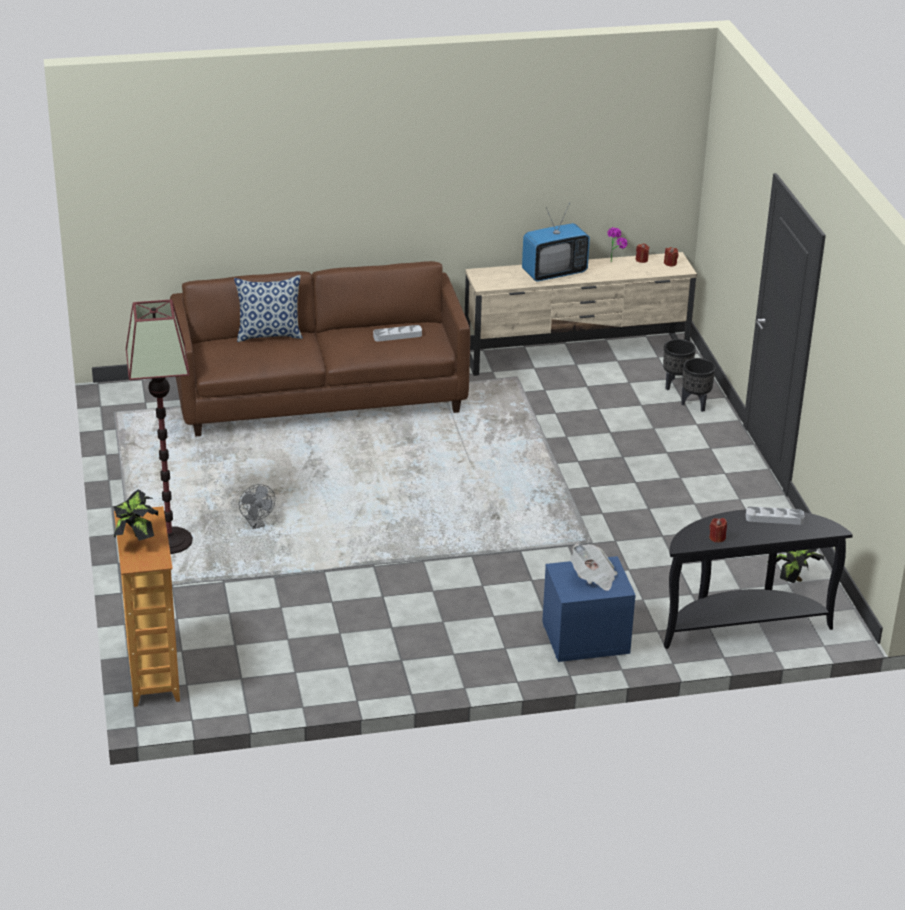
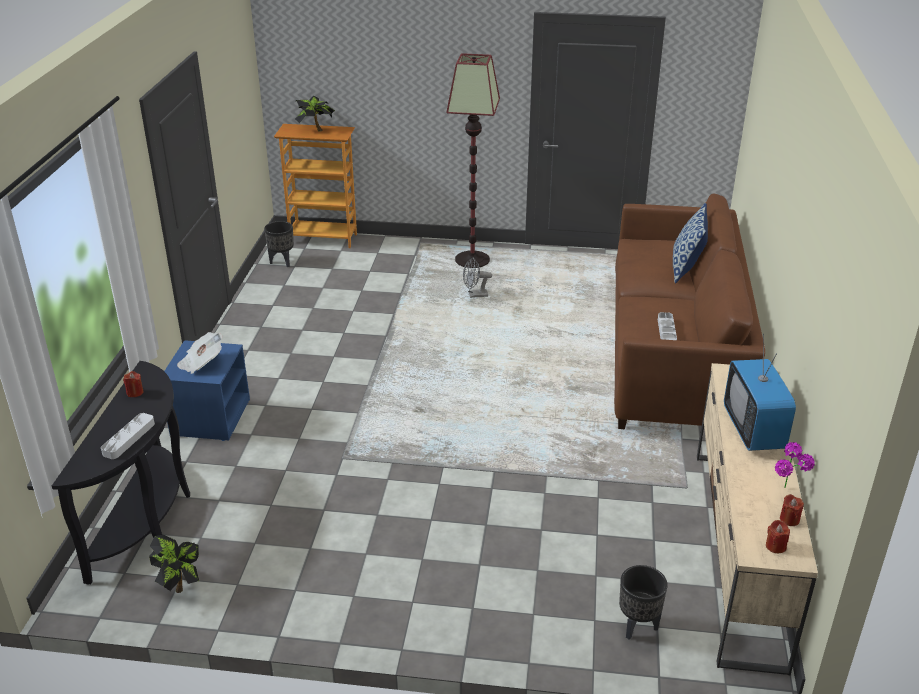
camera: 110 degrees right, 0 degrees up
(695, 404) = (581, 629): black planter -> black planter (282, 262)

